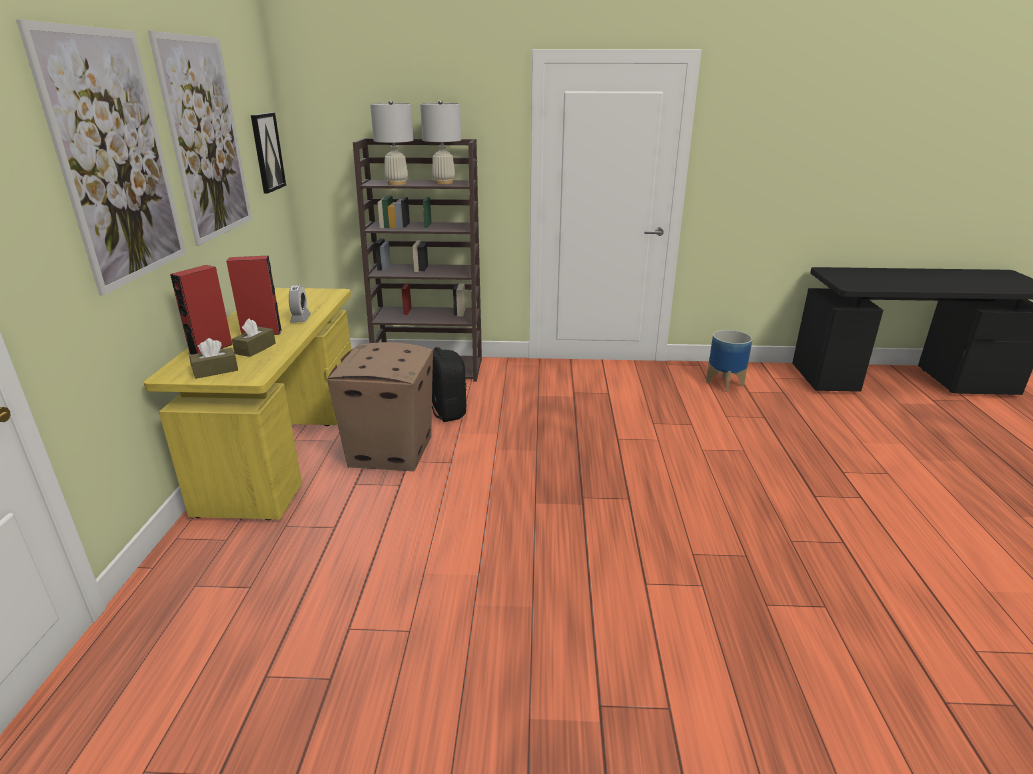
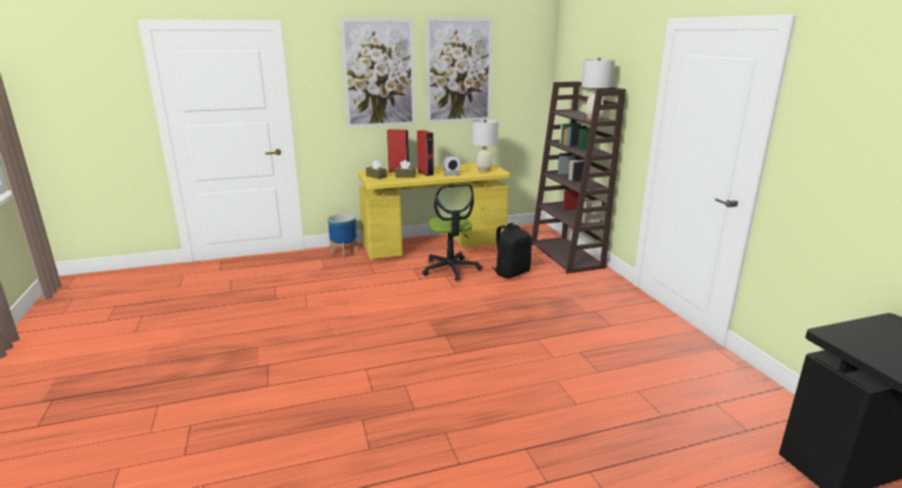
camera: 70 degrees right, 5 degrees down
(267, 152) = (528, 84): picture -> none
(390, 452) = (451, 269): cardboard box -> office chair
(396, 183) = (570, 114): white table lamp -> white table lamp (484, 170)
(724, 383) = (715, 386): planter -> planter (344, 252)

